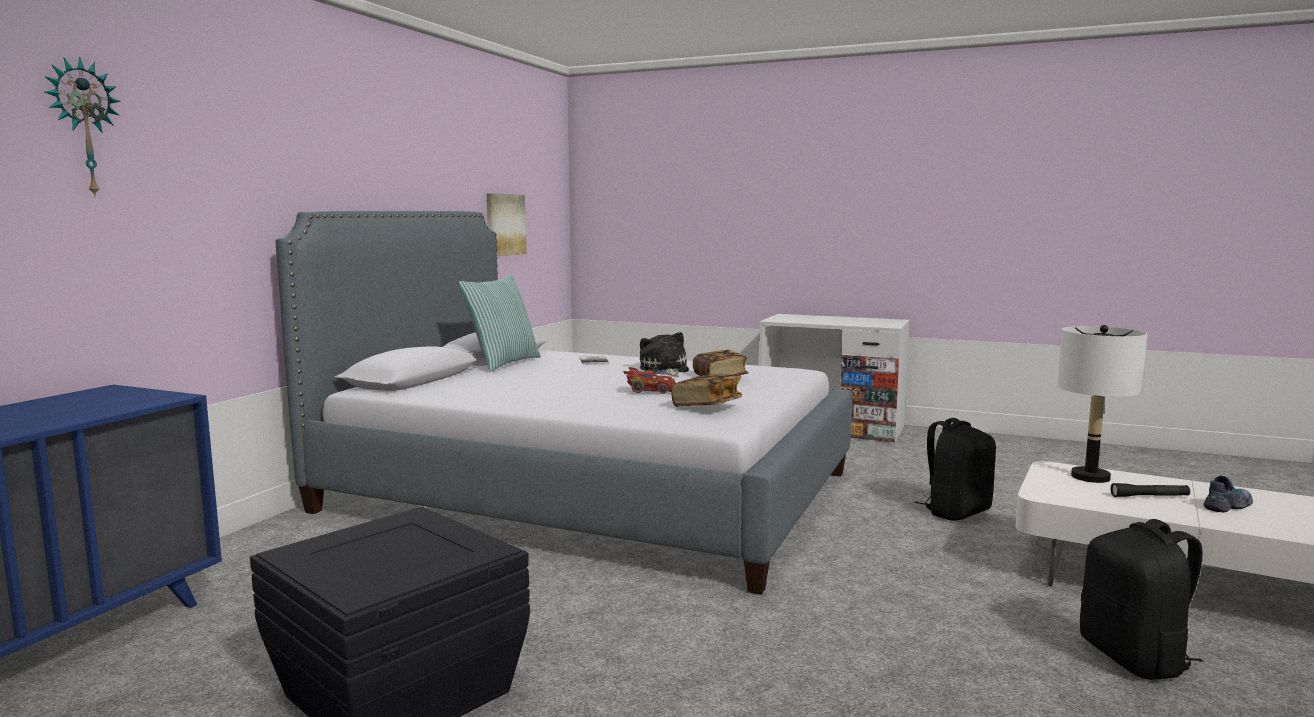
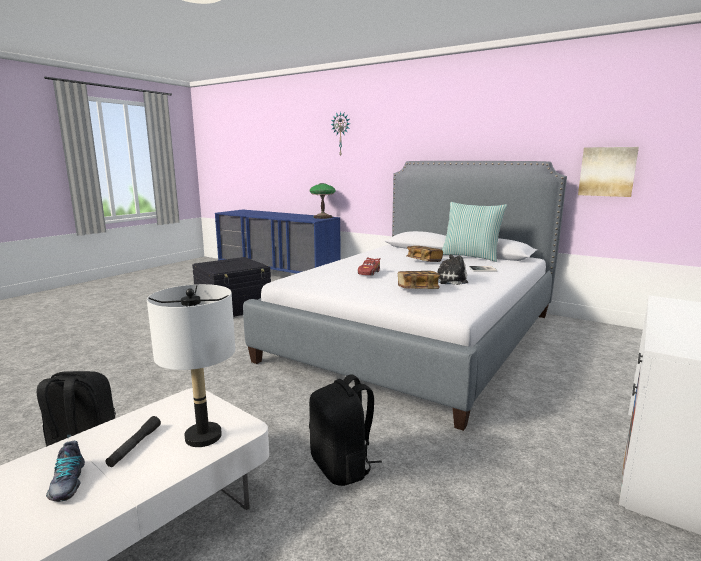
camera: 100 degrees right, 5 degrees up
(99, 394) = (322, 217): none -> table lamp
(707, 406) = (322, 278): book -> book (424, 261)

